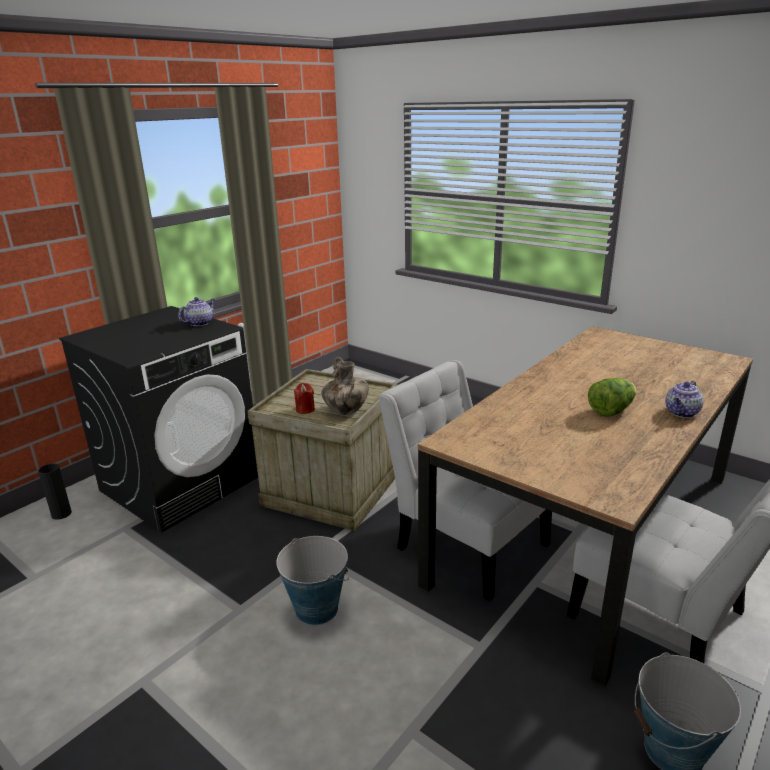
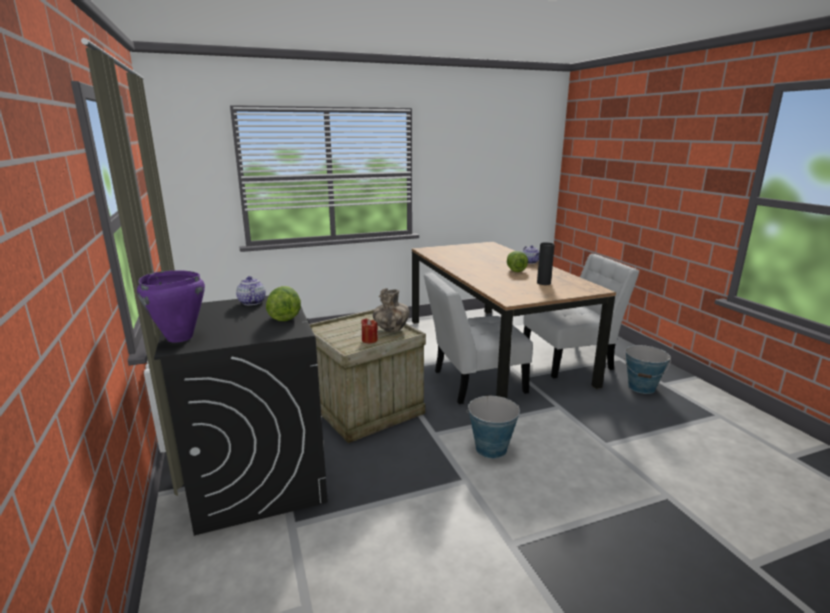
camera: 60 degrees left, 5 degrees down
(61, 514) = (203, 573): black vase -> black vase (543, 283)
(99, 331) = (179, 338): none -> purple cooking pot
(170, 343) = (285, 316): none -> lettuce

